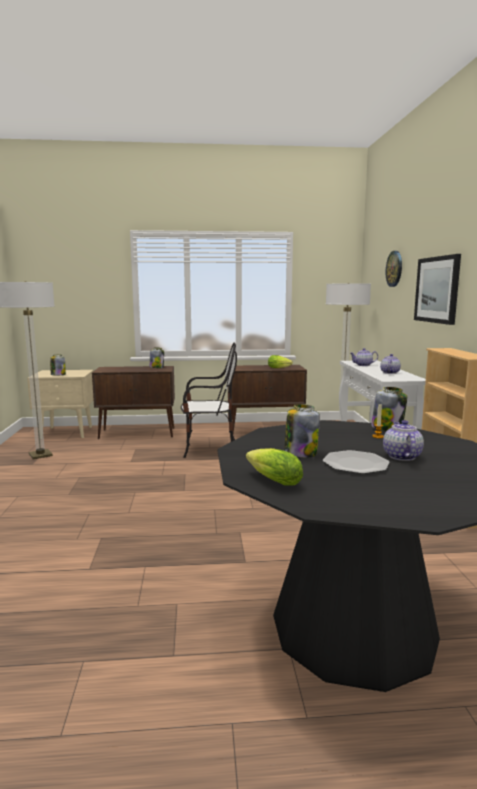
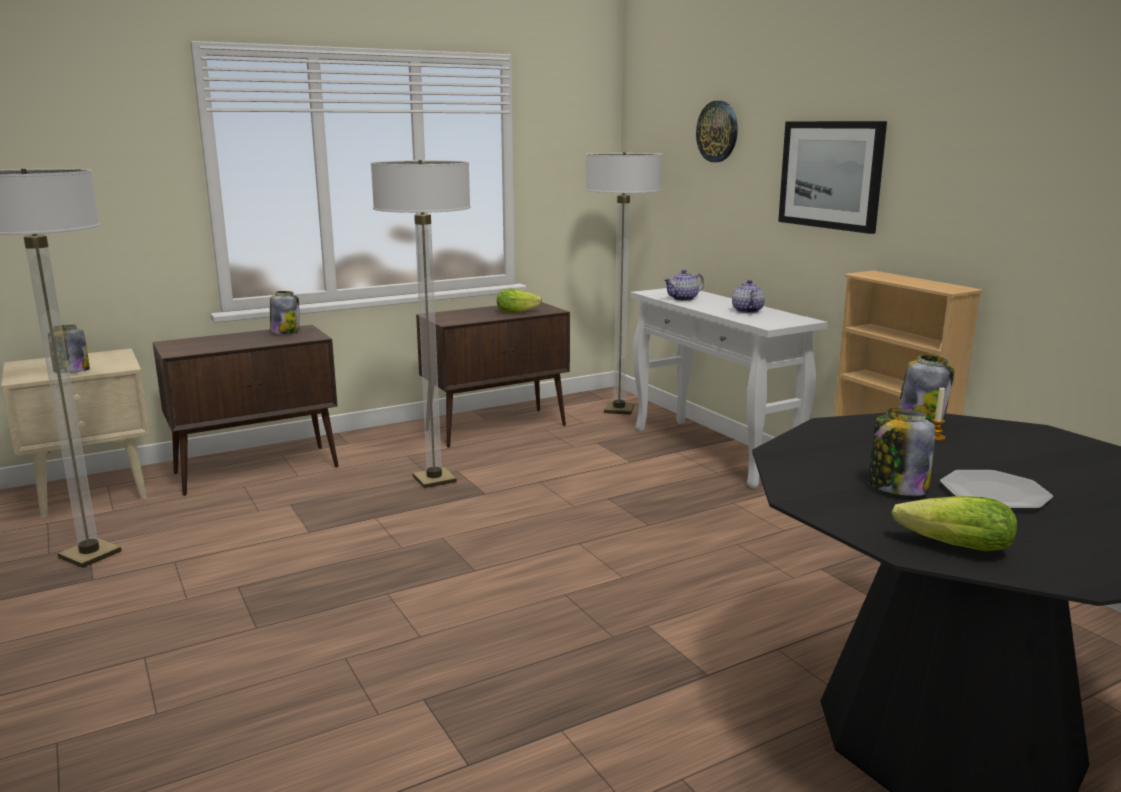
camera: 25 degrees left, 5 degrees up
(209, 449) = (434, 480): chair -> floor lamp
(401, 456) = (1020, 468): teapot -> none

